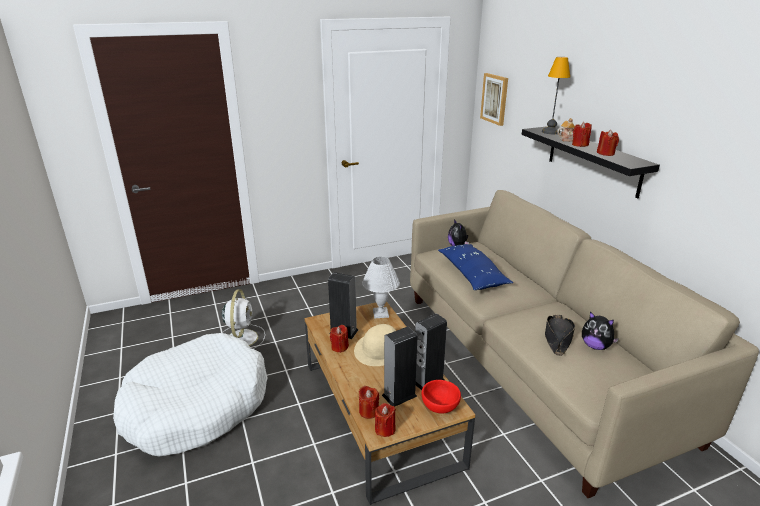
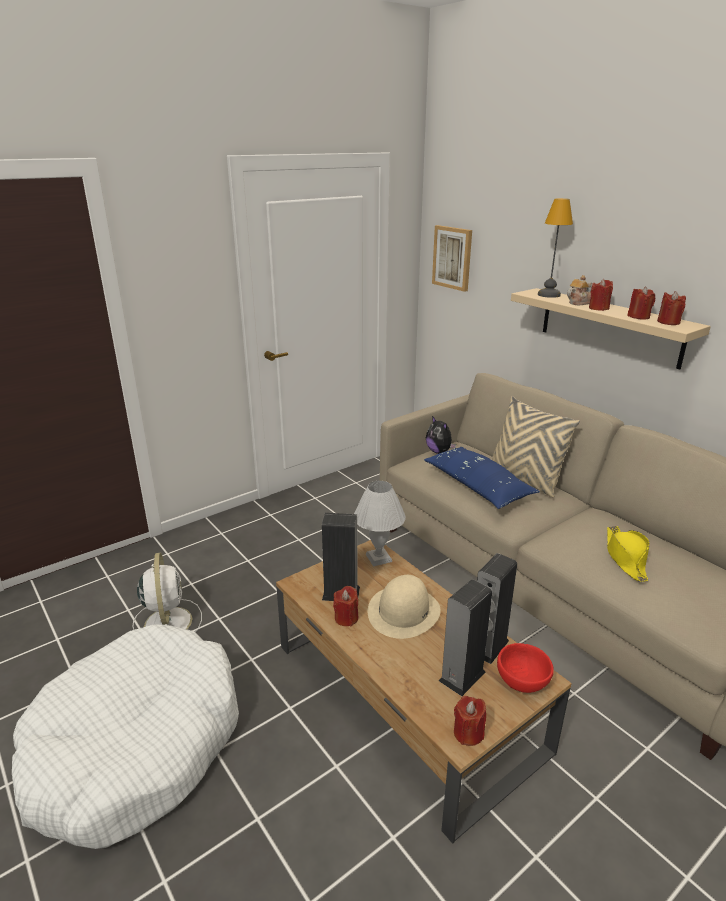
camera: 15 degrees left, 0 degrees up
(368, 411) = (433, 710): red candle -> red candle (668, 322)
(512, 274) = (524, 480): none -> beige pillow
(557, 338) = (625, 558): black hat -> yellow hat
(593, 160) = (610, 327): black shelf -> beige shelf
(595, 346) = (673, 561): plush toy -> none

